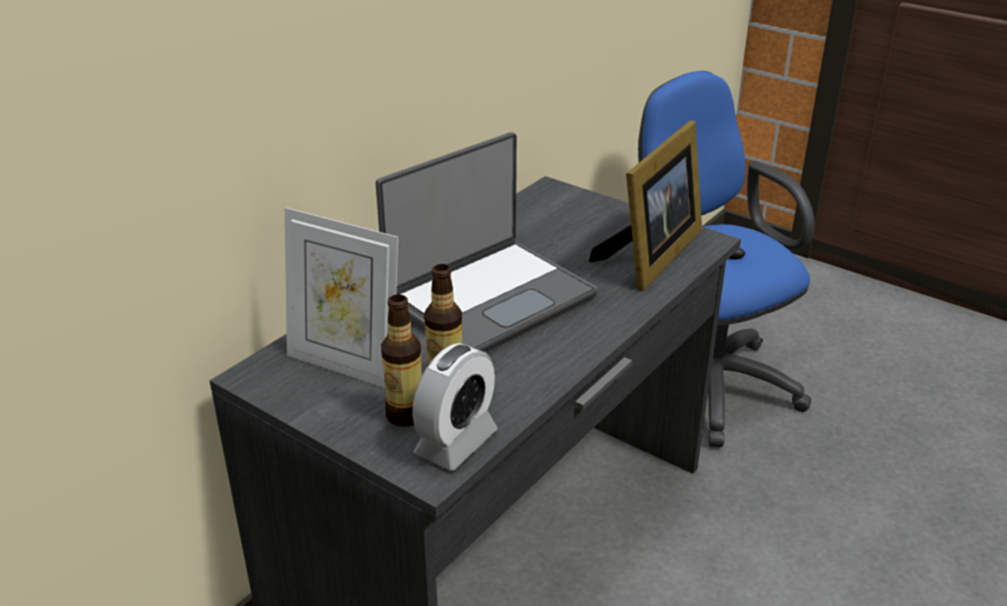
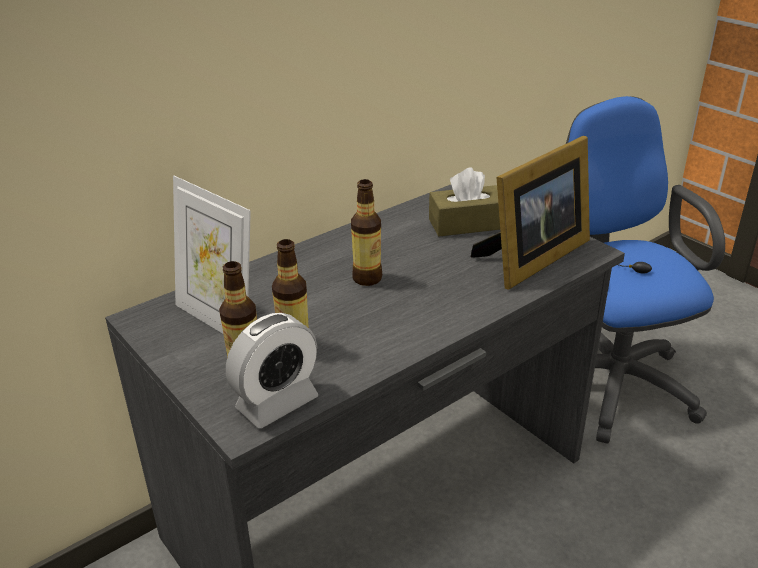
camera: 15 degrees right, 0 degrees up
(489, 298) = (367, 278): laptop -> bottle
(568, 227) = (467, 224): none -> brown tissue box

